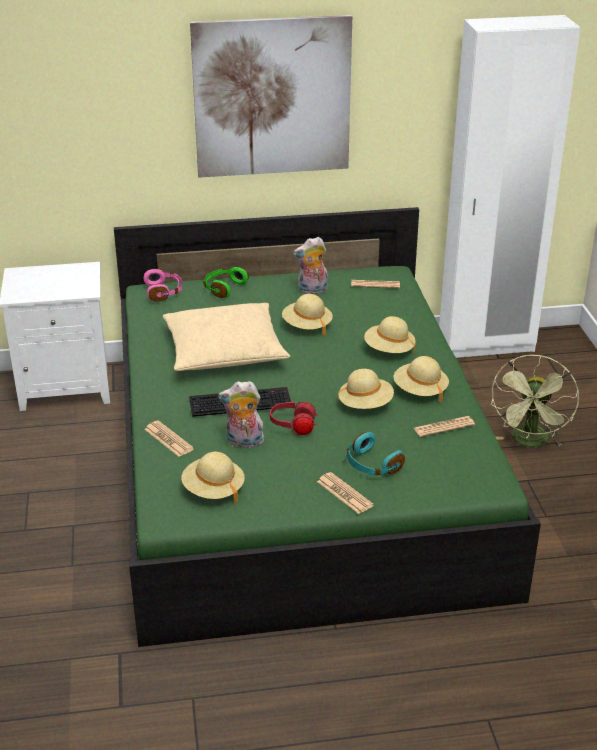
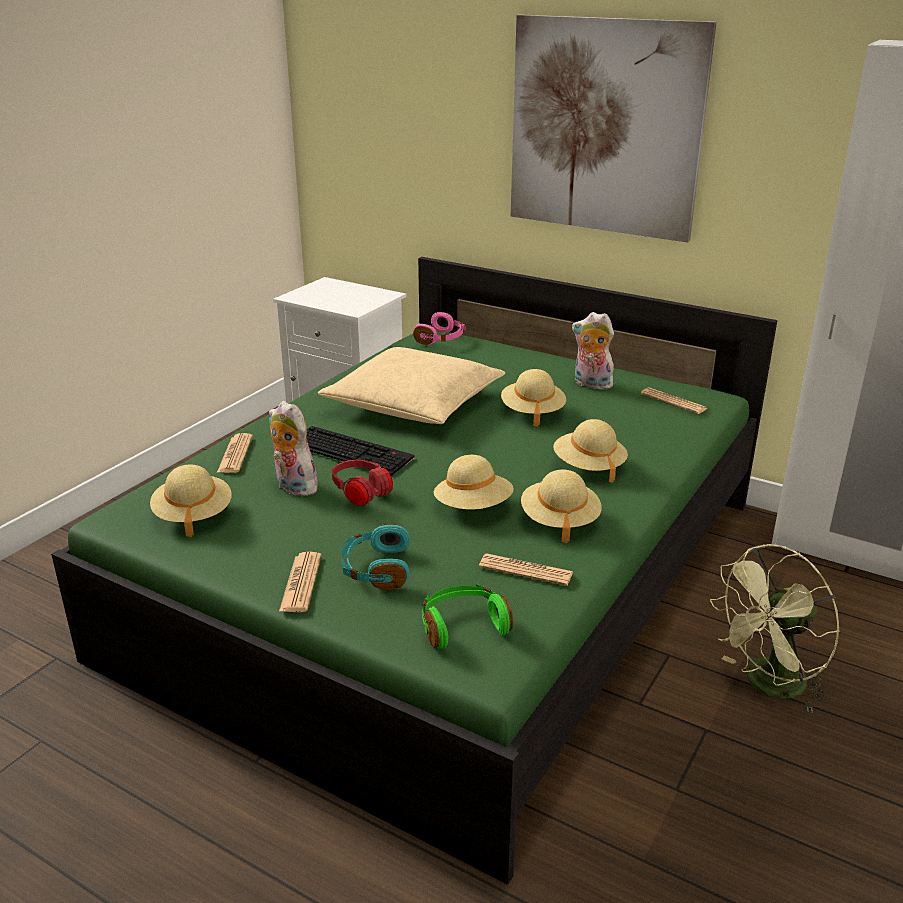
camera: 40 degrees right, 5 degrees down
(223, 288) = (503, 354): green headphones -> green headphones (463, 626)

